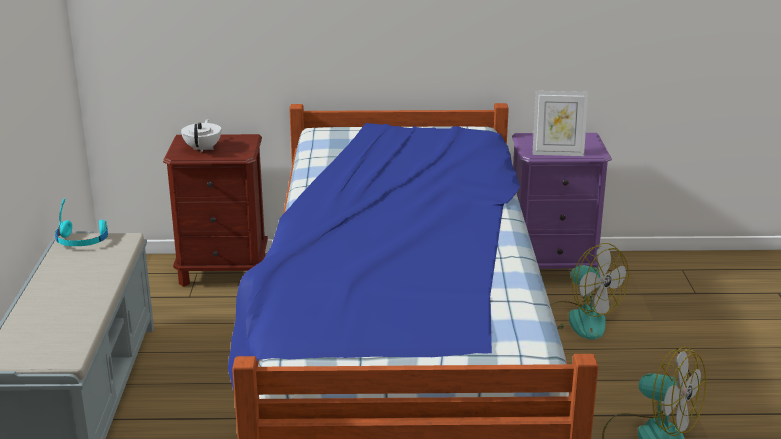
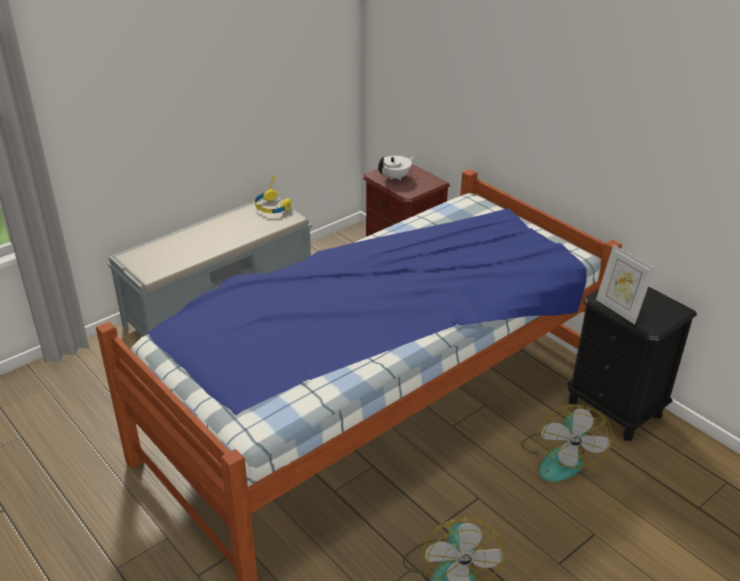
camera: 50 degrees right, 10 degrees up
(82, 240) = (272, 207): turquoise headphones -> yellow headphones
(552, 269) = (614, 408): purple nightstand -> black nightstand

